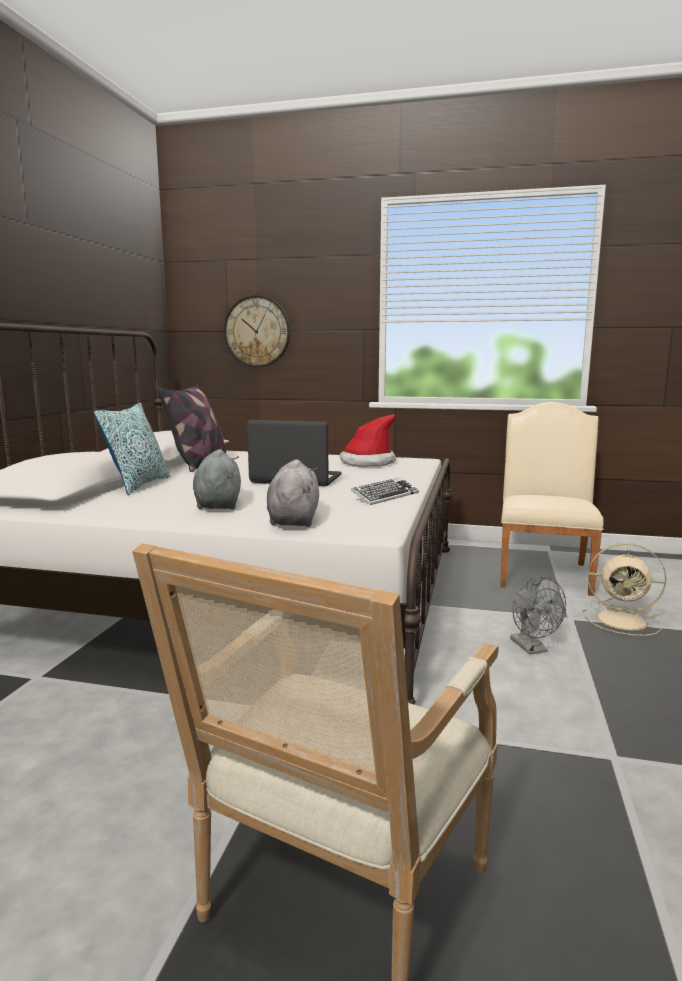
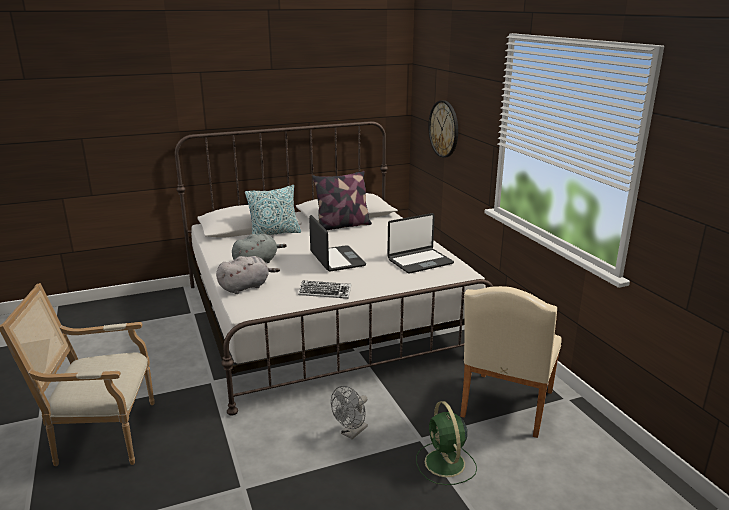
camera: 55 degrees right, 10 degrees up
(367, 463) = (419, 261): hat -> laptop
(543, 572) = (505, 407): beige chair -> beige chair turned 135 degrees clockwise
(624, 620) = (445, 464): beige fan -> green fan

